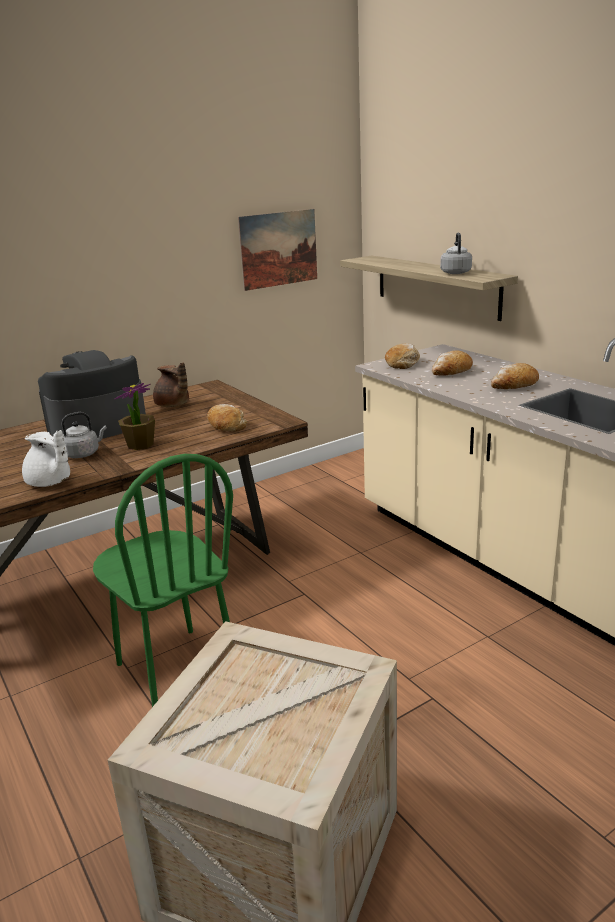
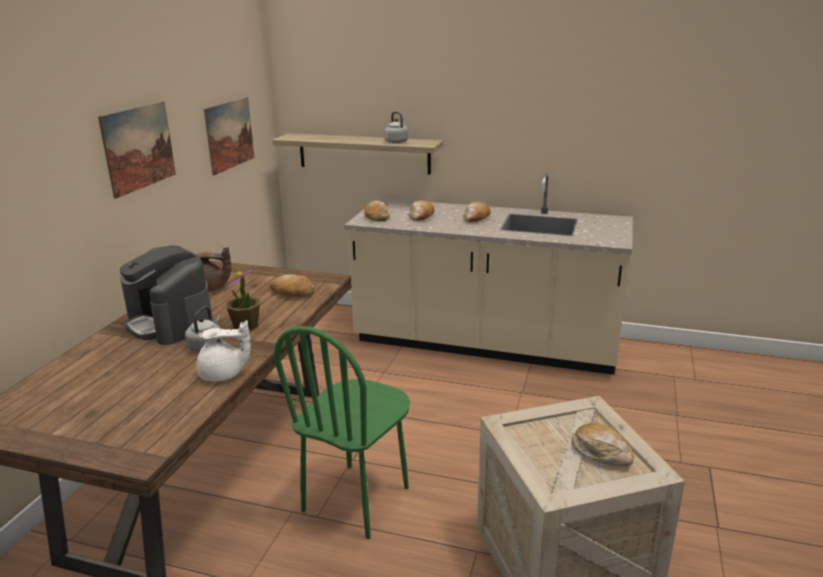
camera: 40 degrees left, 0 degrees up
(97, 426) = (170, 322): coffee machine -> coffee machine turned 60 degrees counterclockwise
(132, 249) = (139, 147): none -> picture
(176, 669) = (356, 499): green chair -> green chair turned 105 degrees clockwise
(281, 730) = (601, 452): none -> bread

